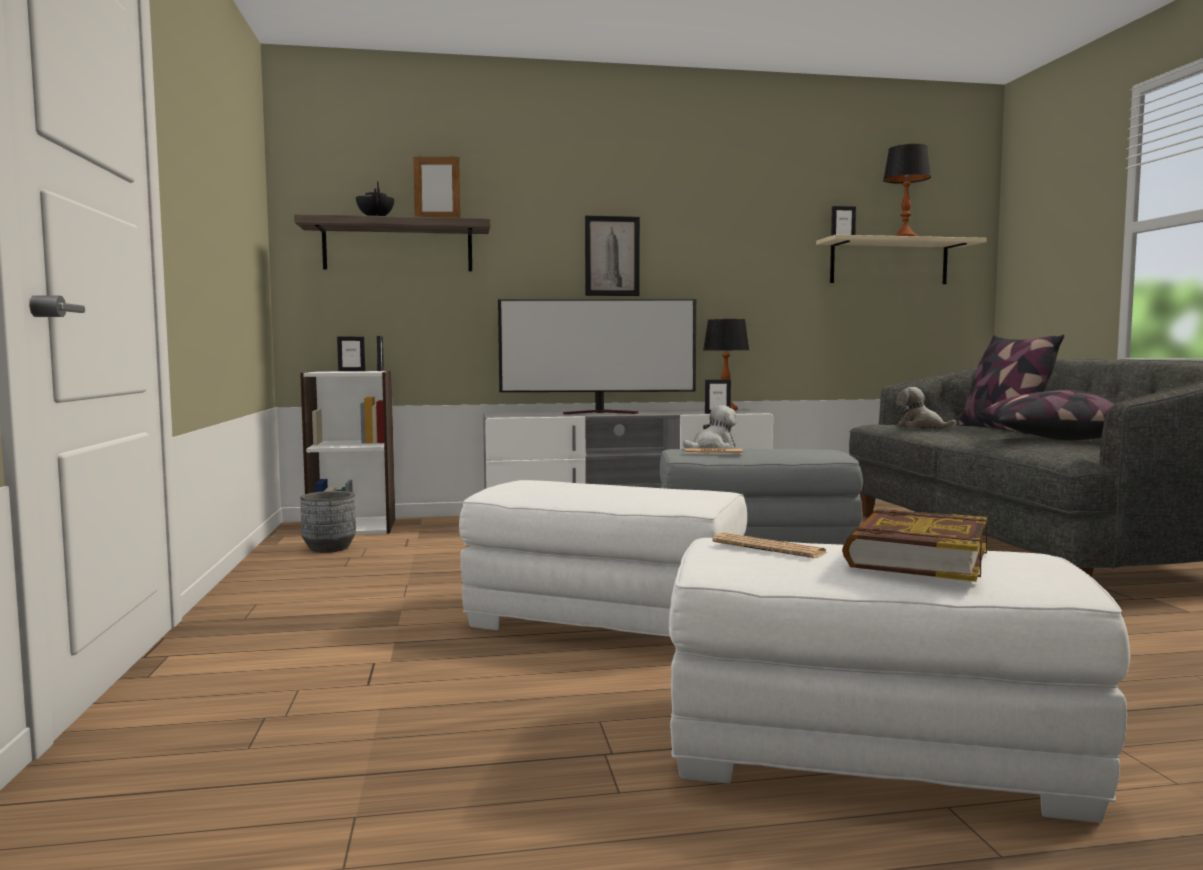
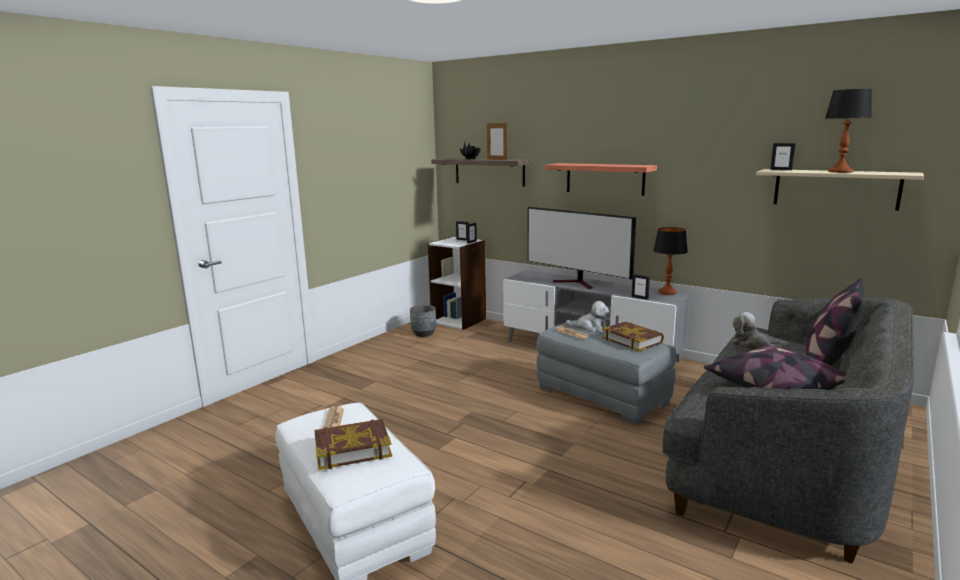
camera: 45 degrees right, 10 degrees up
(609, 621) = (424, 418): white ottoman -> none
(612, 256) = (604, 178): picture -> shelf
(792, 448) = (632, 340): none -> book
(921, 428) = (751, 345): plush toy -> plush toy turned 45 degrees counterclockwise

